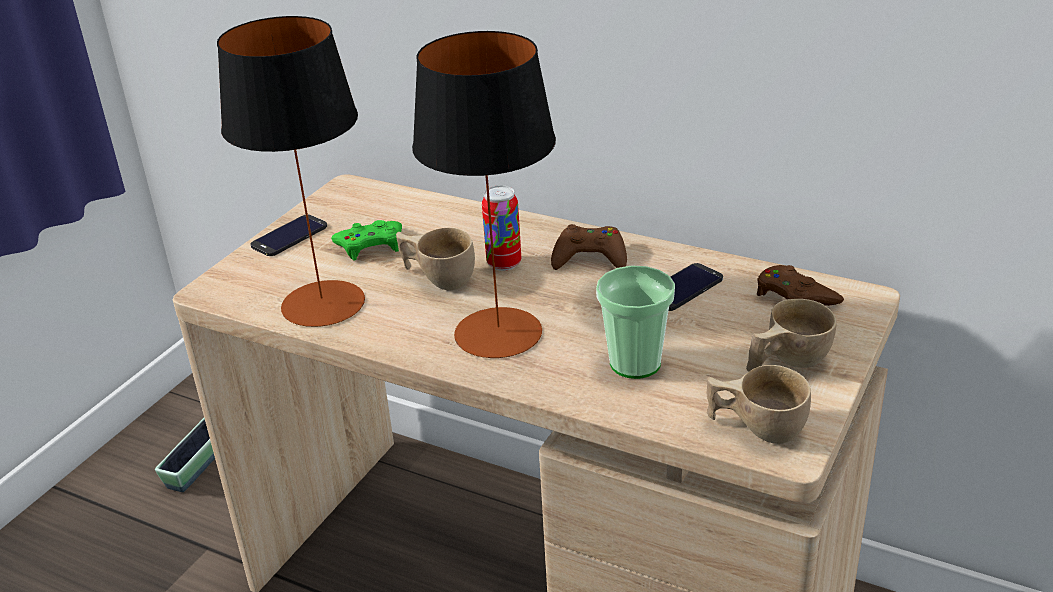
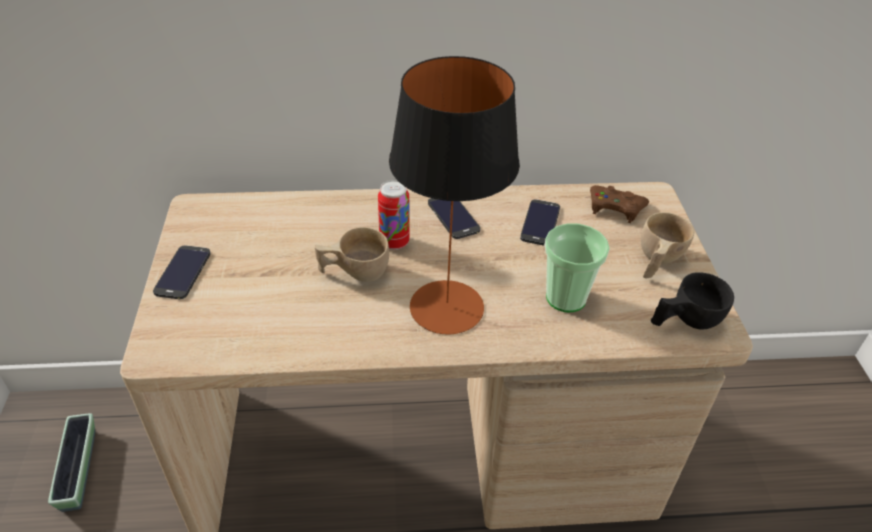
camera: 35 degrees left, 10 degrees up
(322, 304) = (276, 330): table lamp -> none
(371, 245) = (268, 259): green game controller -> none
(590, 257) = (453, 216): brown game controller -> phone
(755, 427) = (684, 320): beige cup -> black cup

